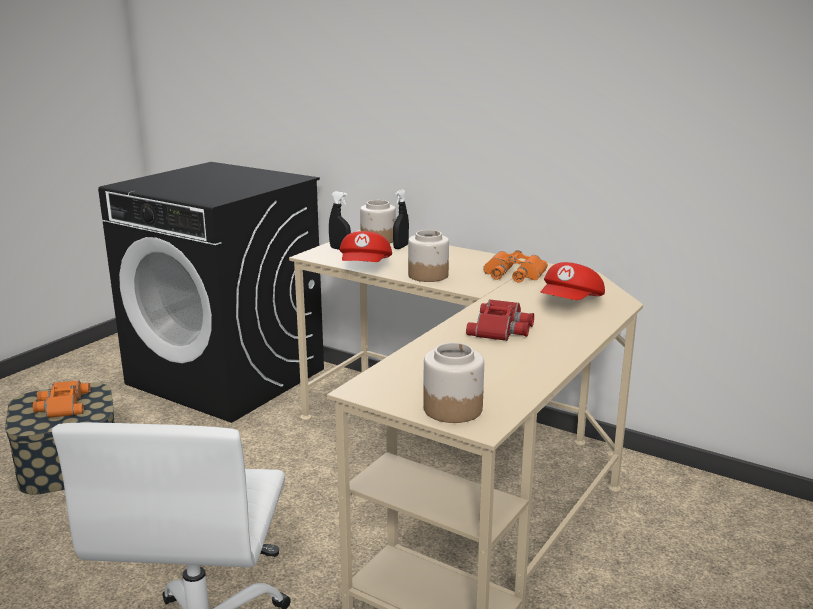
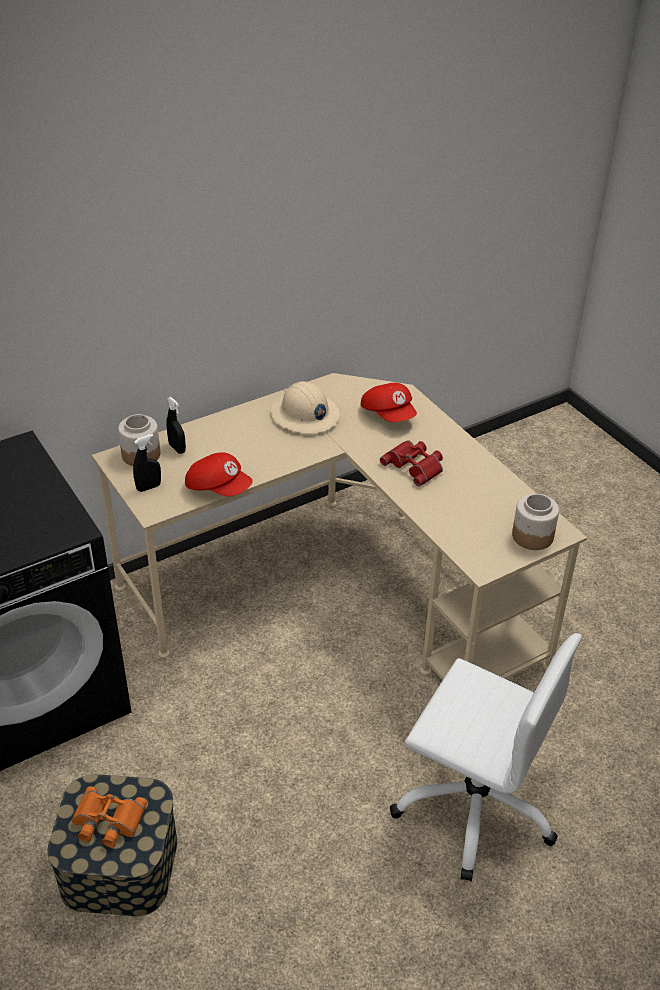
camera: 65 degrees left, 20 degrees up
(428, 275) = (271, 459): jar -> none
(513, 274) = (304, 415): orange binoculars -> beige hard hat

